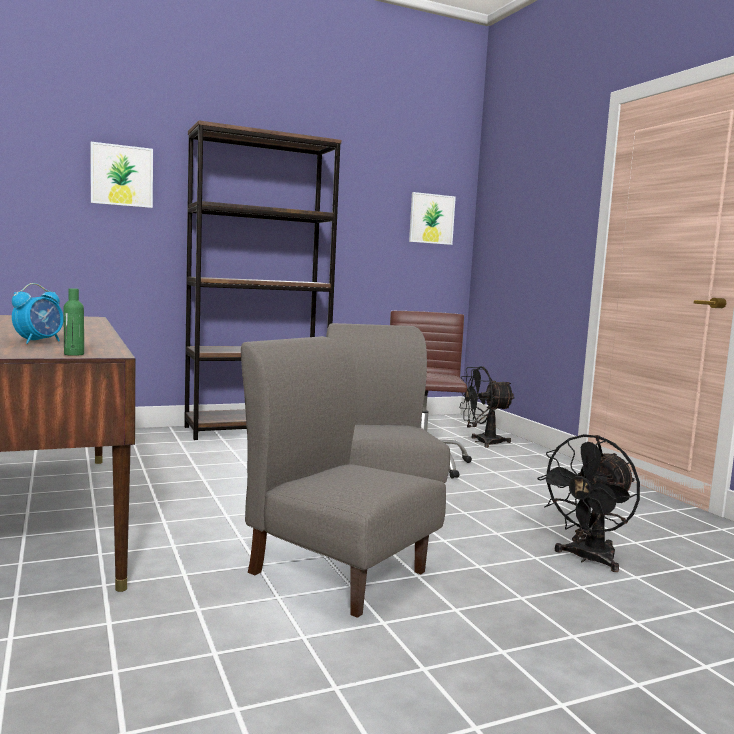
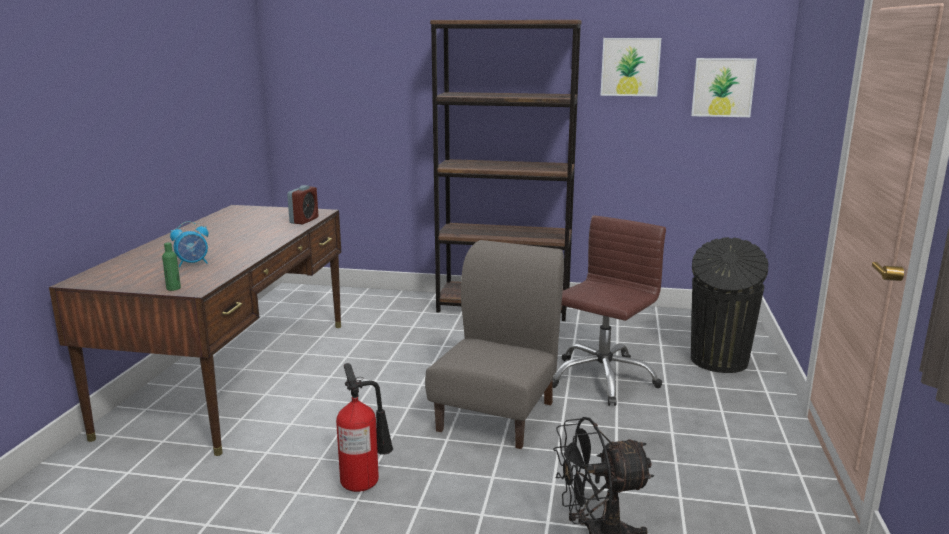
camera: 35 degrees right, 10 degrees up
(87, 321) = (304, 220): none -> alarm clock
(122, 175) = (389, 69): picture -> picture (630, 67)
(337, 571) = (365, 482): grey chair -> fire extinguisher
(482, 442) = (718, 361): black fan -> black trash can

